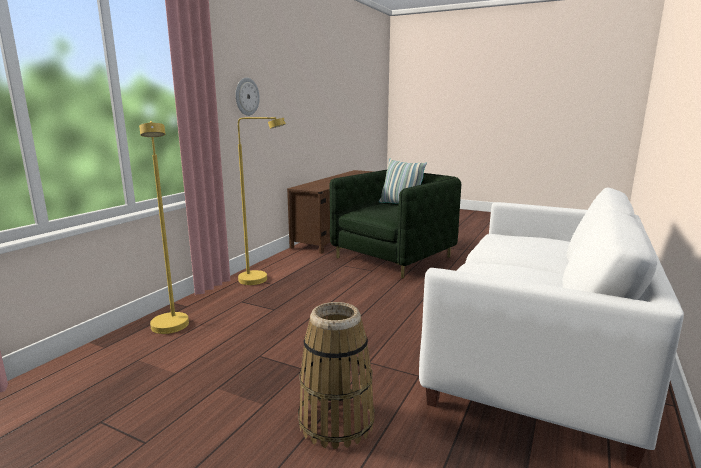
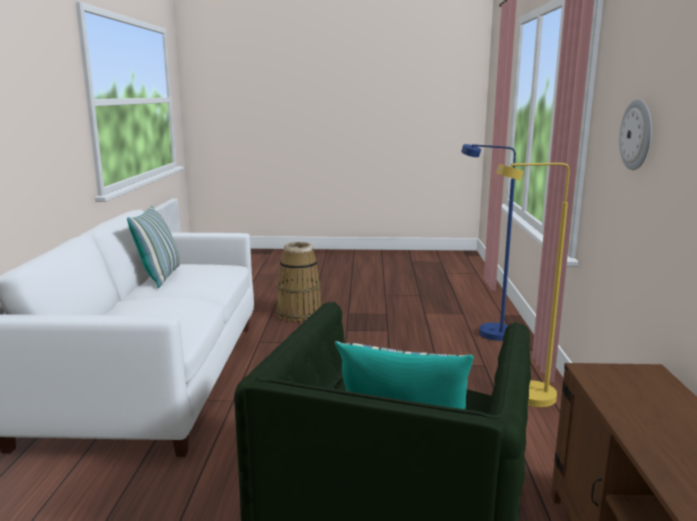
camera: 155 degrees right, 0 degrees up
(172, 329) = (486, 332): yellow floor lamp -> blue floor lamp
(545, 282) = (160, 277): none -> pillow

